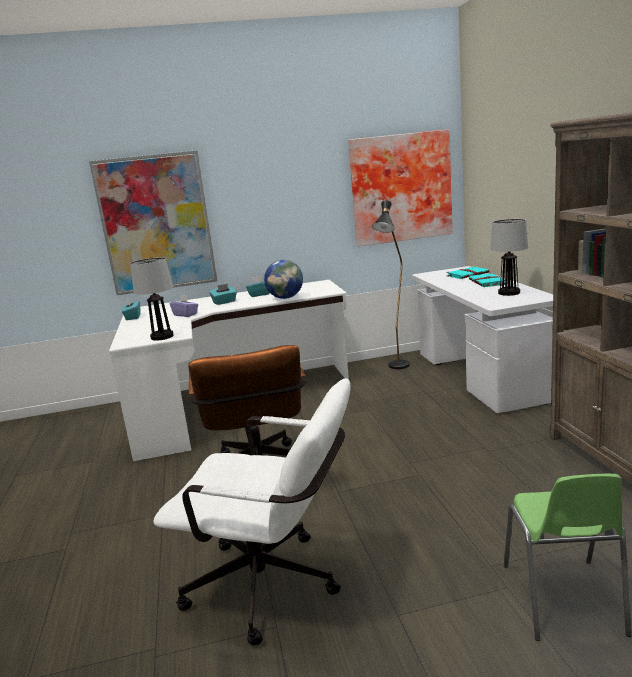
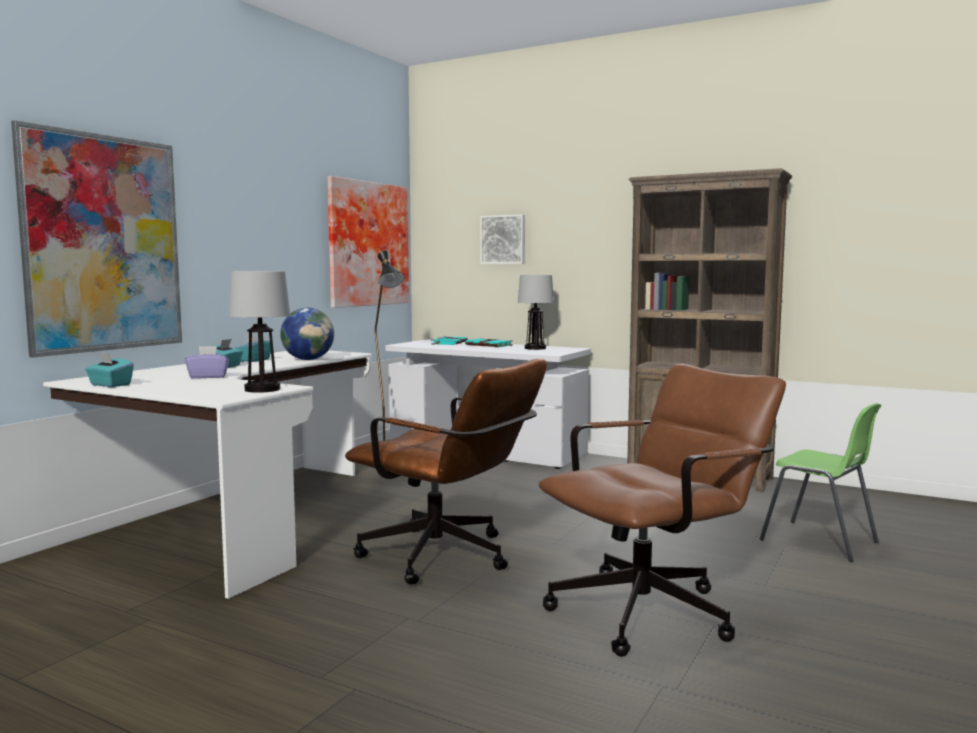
camera: 50 degrees left, 10 degrees down
(275, 587) = (655, 610): white office chair -> brown office chair
(511, 178) = (503, 239): none -> picture

